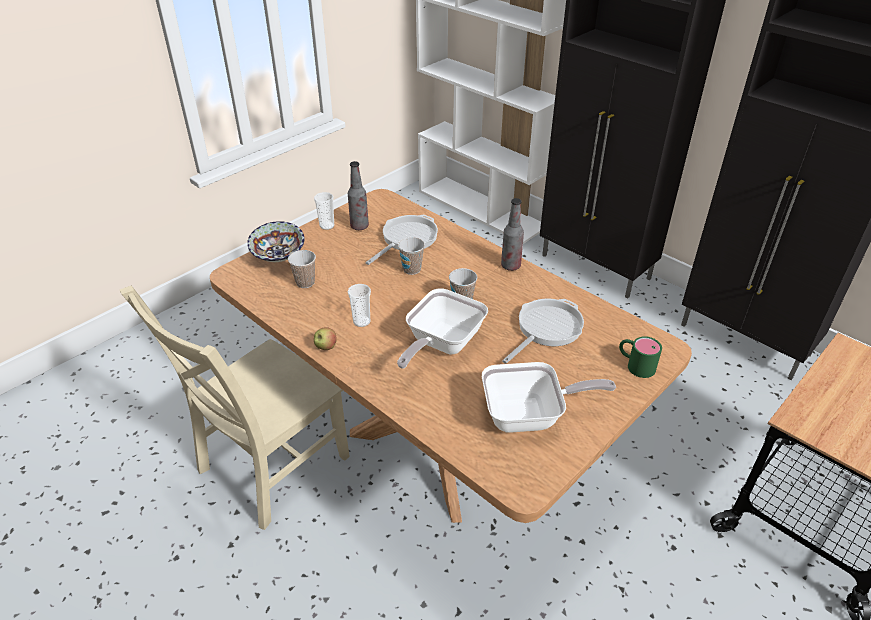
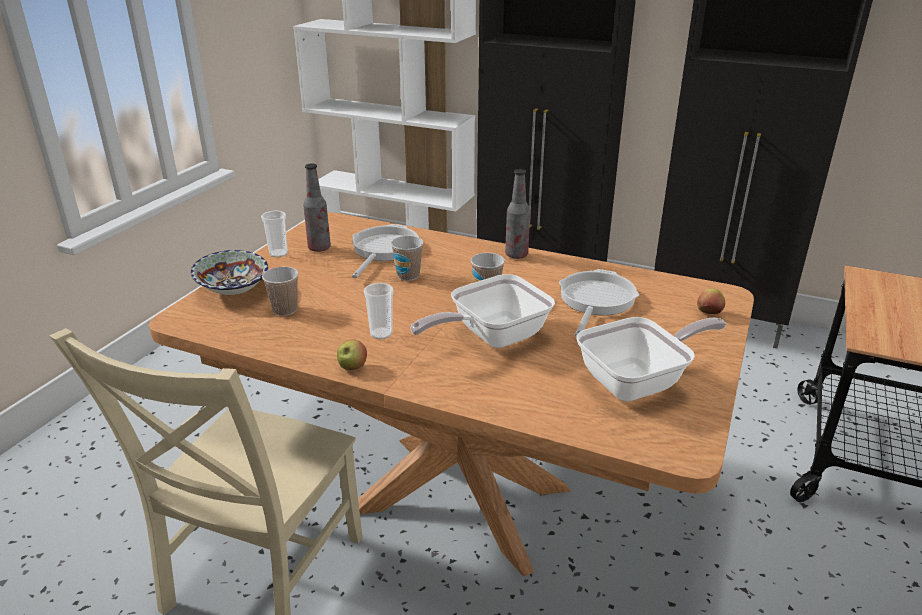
camera: 20 degrees left, 10 degrees down
(441, 344) = (491, 337): frying pan -> frying pan turned 45 degrees clockwise
(635, 365) = (708, 314): green mug -> apple

